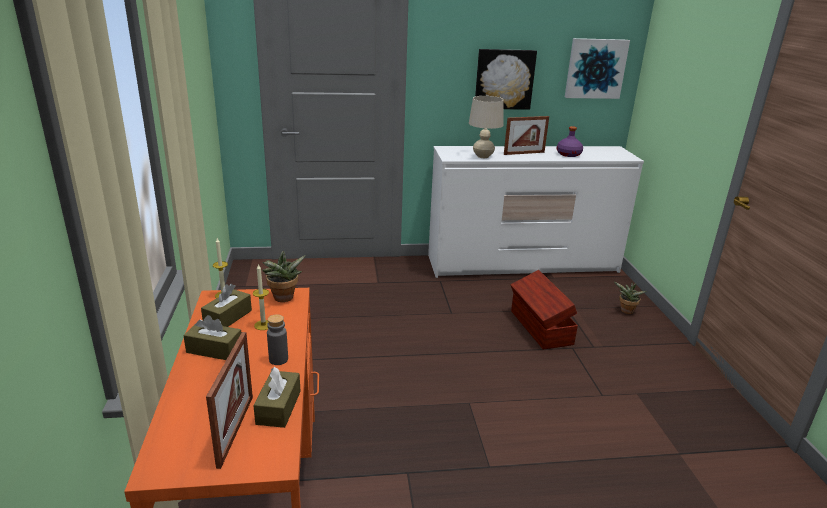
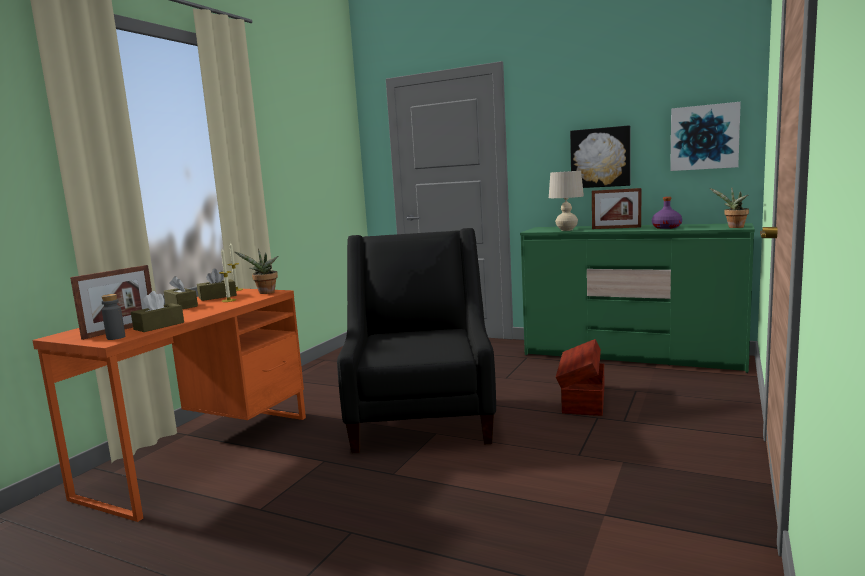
camera: 35 degrees right, 15 degrees down
(278, 359) = (203, 311): grey bottle -> grey bottle (116, 337)
(434, 385) = (422, 418): none -> black armchair
(523, 264) = (632, 355): white dresser -> green dresser
(626, 311) = (708, 402): potted plant -> potted plant (734, 227)

